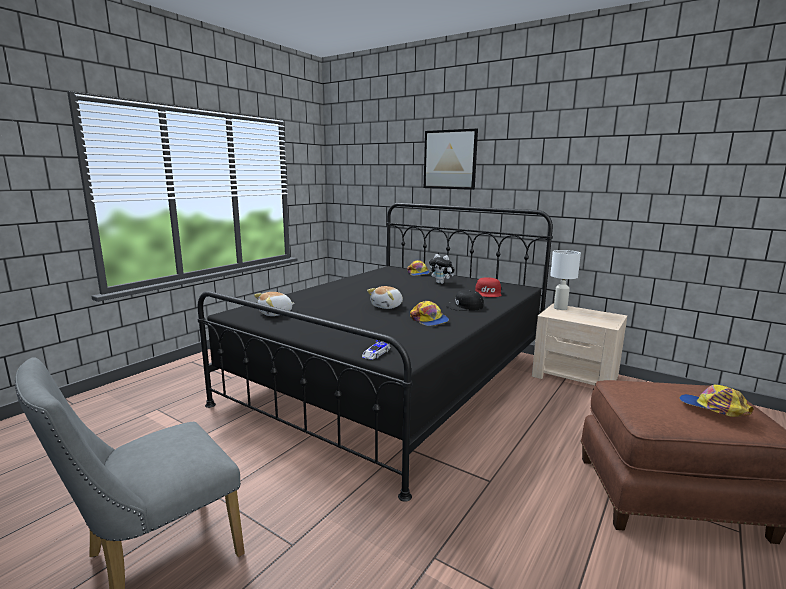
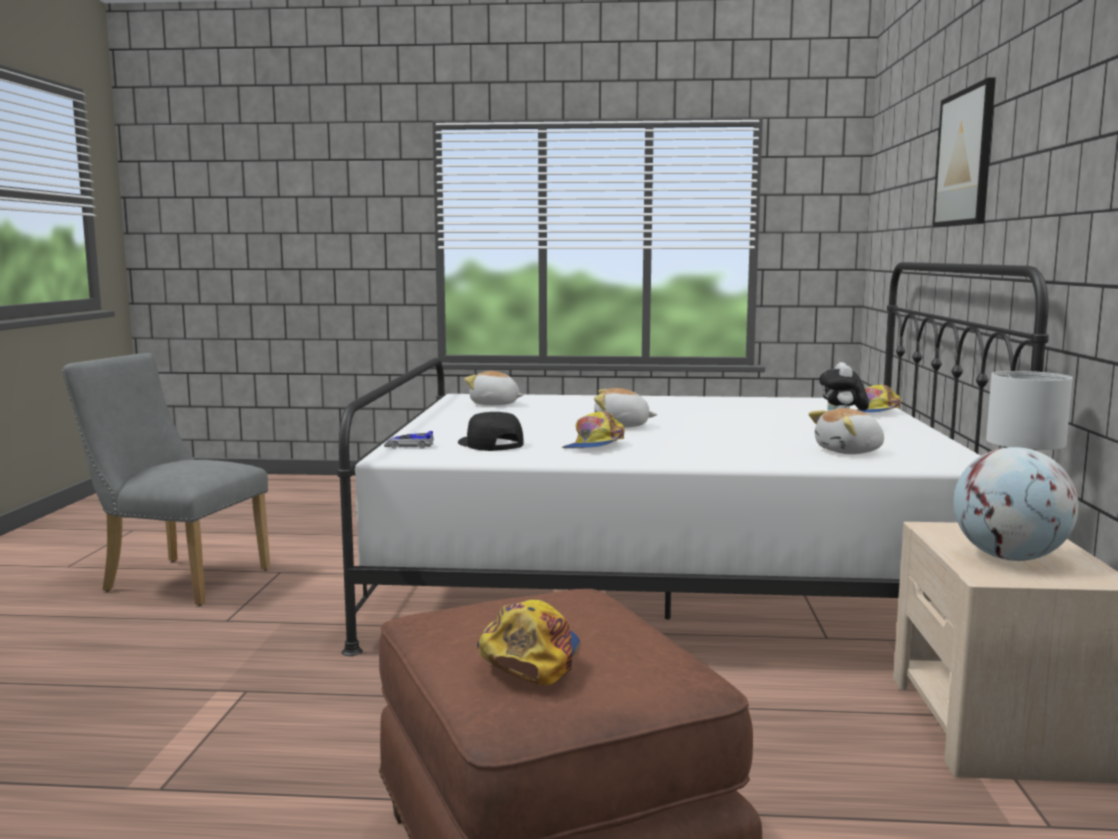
camera: 60 degrees right, 5 degrees down
(393, 379) = (663, 578): black bed -> white bed
(464, 306) = (715, 450): black cap -> black cap (489, 444)
(488, 293) = (850, 451): red cap -> plush toy
(590, 317) = (1009, 558): none -> globe

